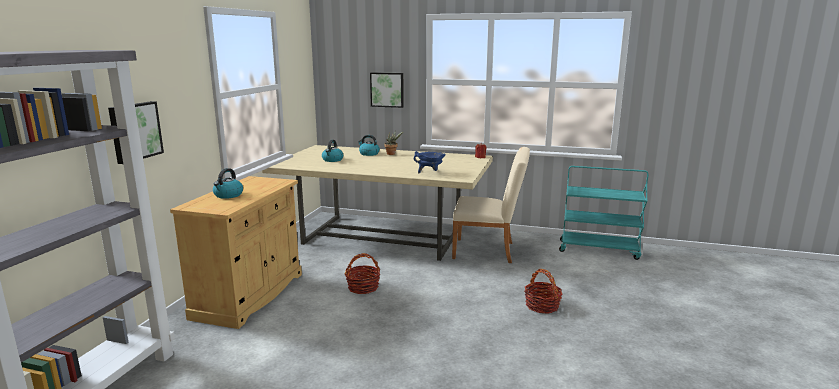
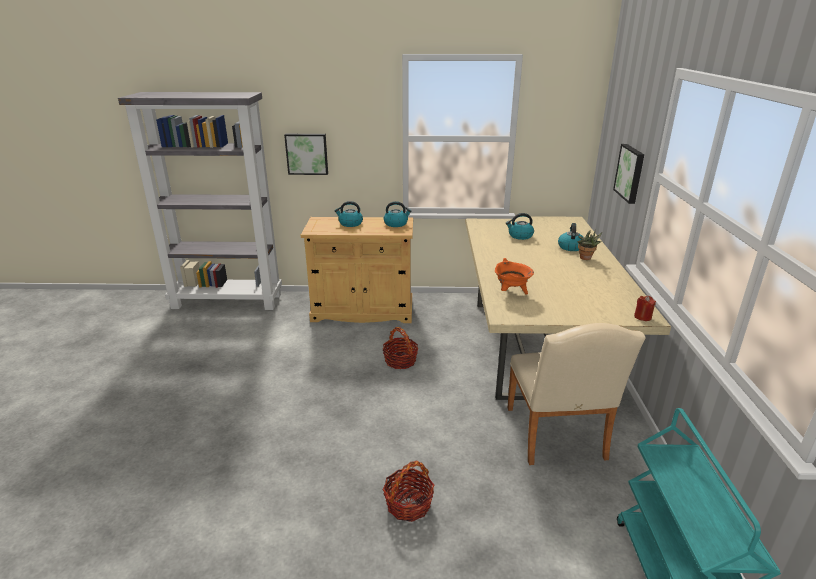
camera: 75 degrees right, 10 degrees up
(258, 181) = (396, 224): none -> kettle
(430, 173) = (511, 292): blue cooking pot -> orange cooking pot

